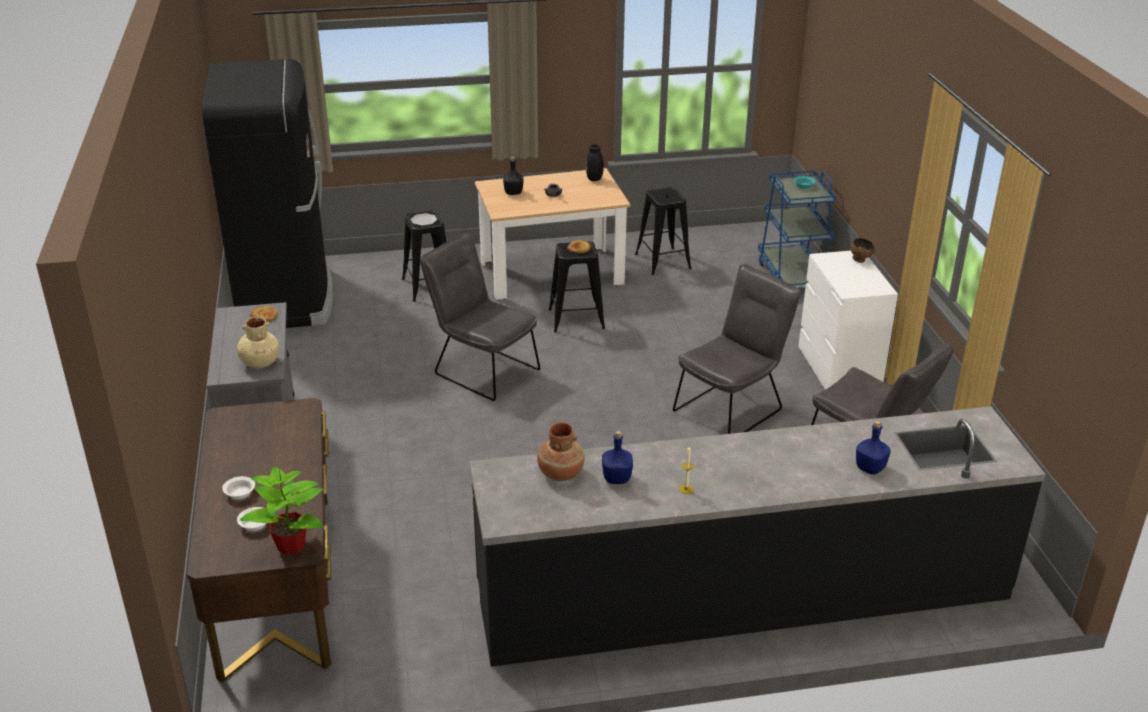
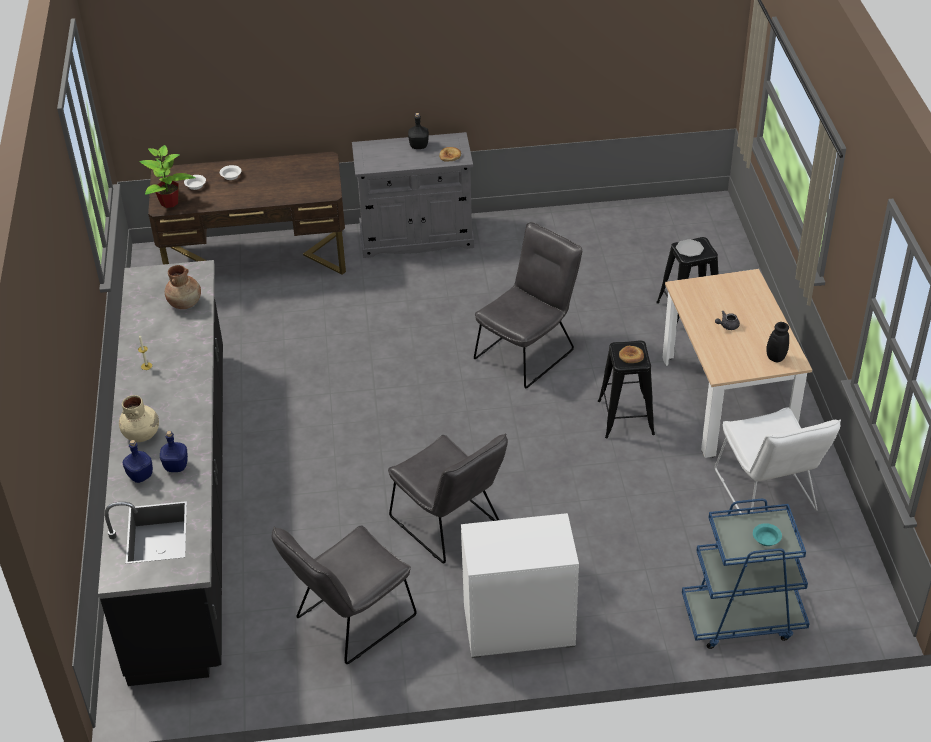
camera: 95 degrees right, 10 degrees up
(260, 363) = (379, 161): beige vase -> beige vase (142, 434)
(286, 297) = (661, 223): black fridge -> none
(513, 192) = (731, 296): black bottle -> black bottle (419, 146)
(617, 479) = (169, 331): blue bottle -> blue bottle (175, 466)
(662, 261) = (768, 496): black stool -> white chair
(860, 260) = (549, 556): brown bowl -> none

